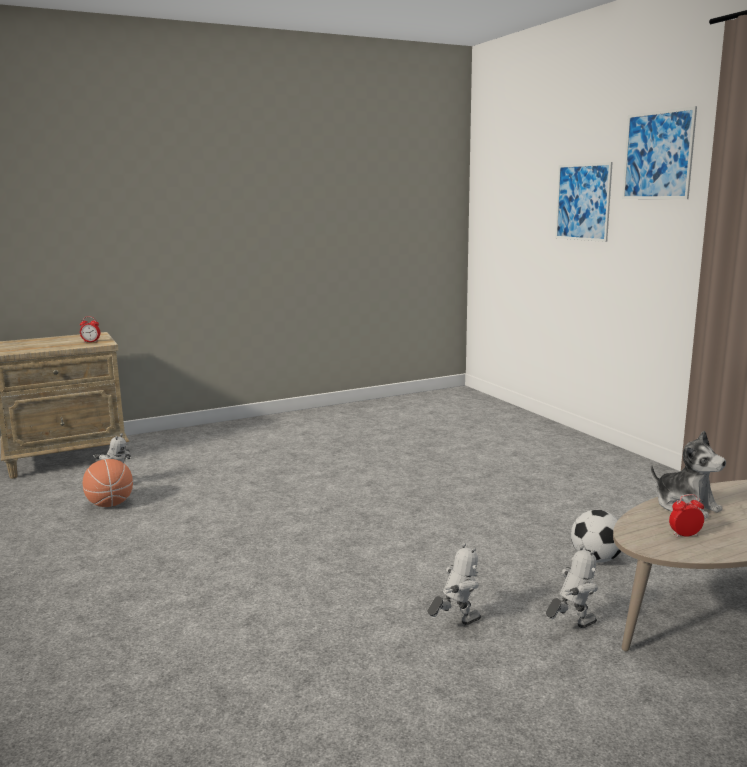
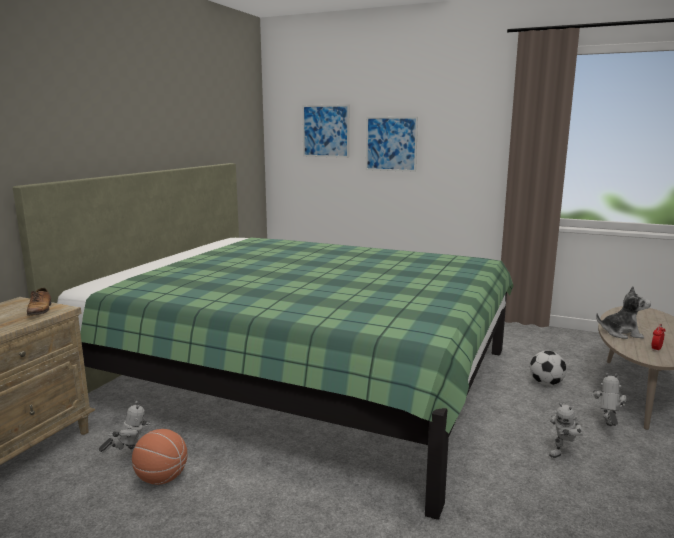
camera: 40 degrees left, 0 degrees up
(91, 342) = (40, 310): alarm clock -> shoe
(337, 470) = (302, 377): none -> green bed
(455, 624) = (563, 453): toy robot -> toy robot turned 150 degrees counterclockwise
(658, 155) = (458, 113): picture -> picture (325, 131)

